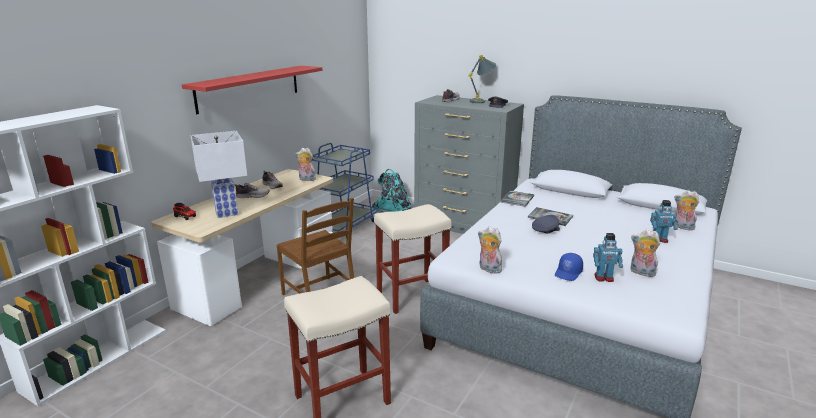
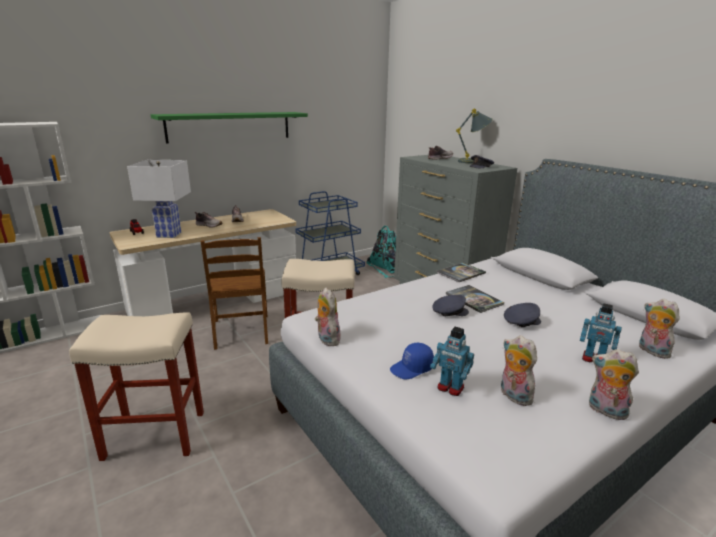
camera: 25 degrees right, 0 degrees up
(249, 88) = (230, 126): red shelf -> green shelf
(306, 179) = (271, 219): plush toy -> plush toy (605, 411)
(596, 226) = (521, 321): none -> grey cap

